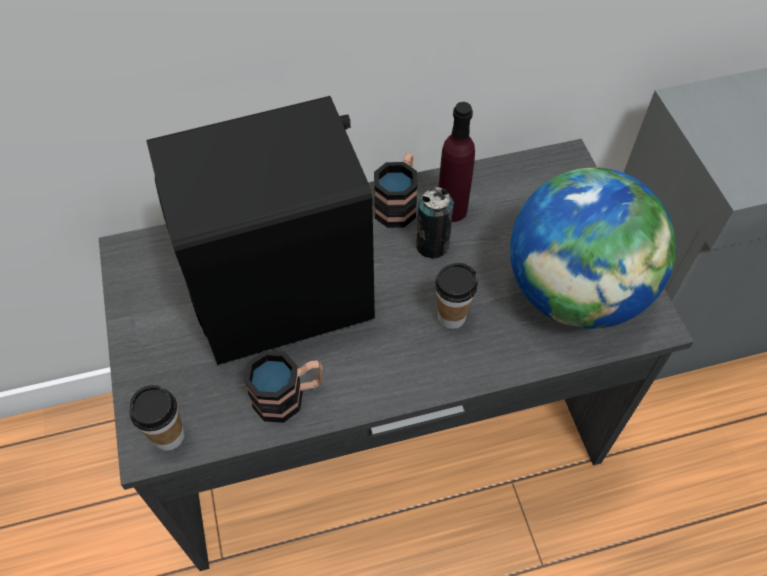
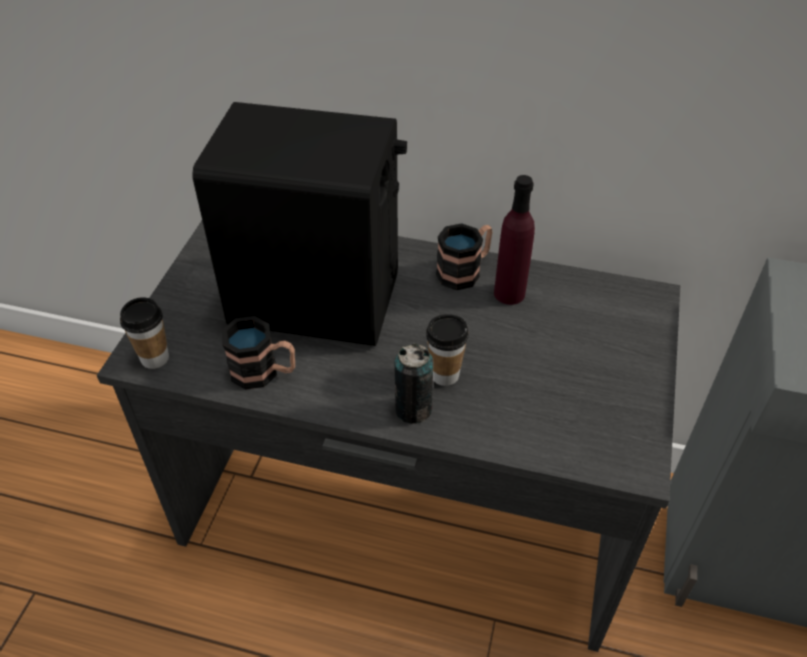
camera: 30 degrees right, 10 degrees down
(432, 245) = (470, 313): can -> can (413, 409)
(574, 292) = (576, 405): globe -> none

